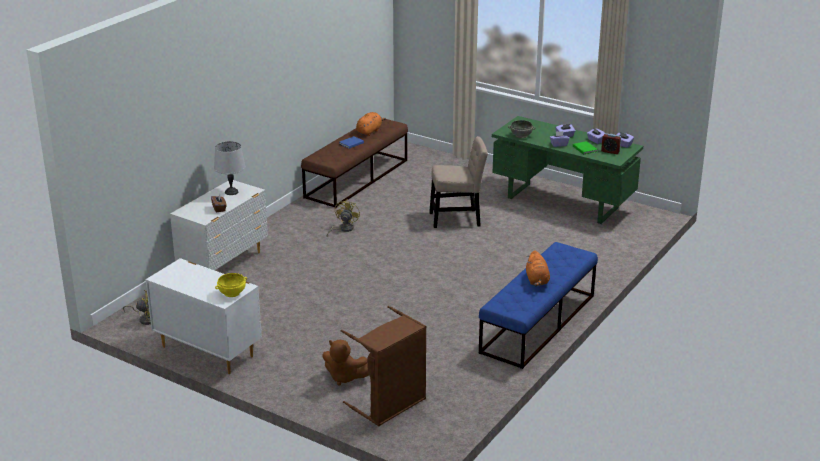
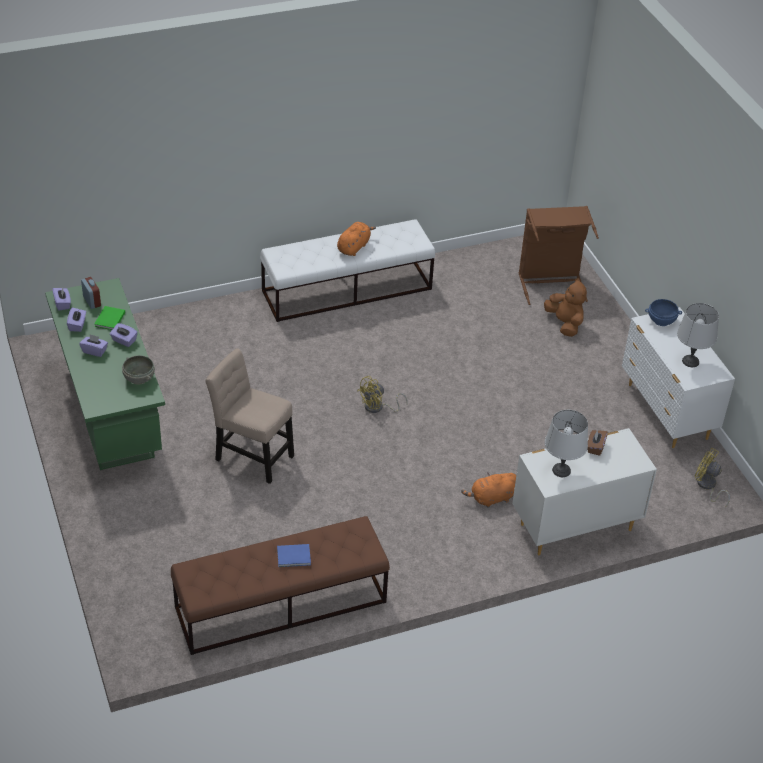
camera: 145 degrees left, 15 degrees up
(188, 276) = (690, 361): none -> grey table lamp
(232, 293) = (661, 320): yellow bowl -> blue bowl
(343, 229) = (393, 511): yellow fan -> yellow fan (378, 407)
(369, 131) = (241, 572): orange plush toy -> orange plush toy (491, 498)
(538, 324) = (347, 290): blue bench -> white bench

